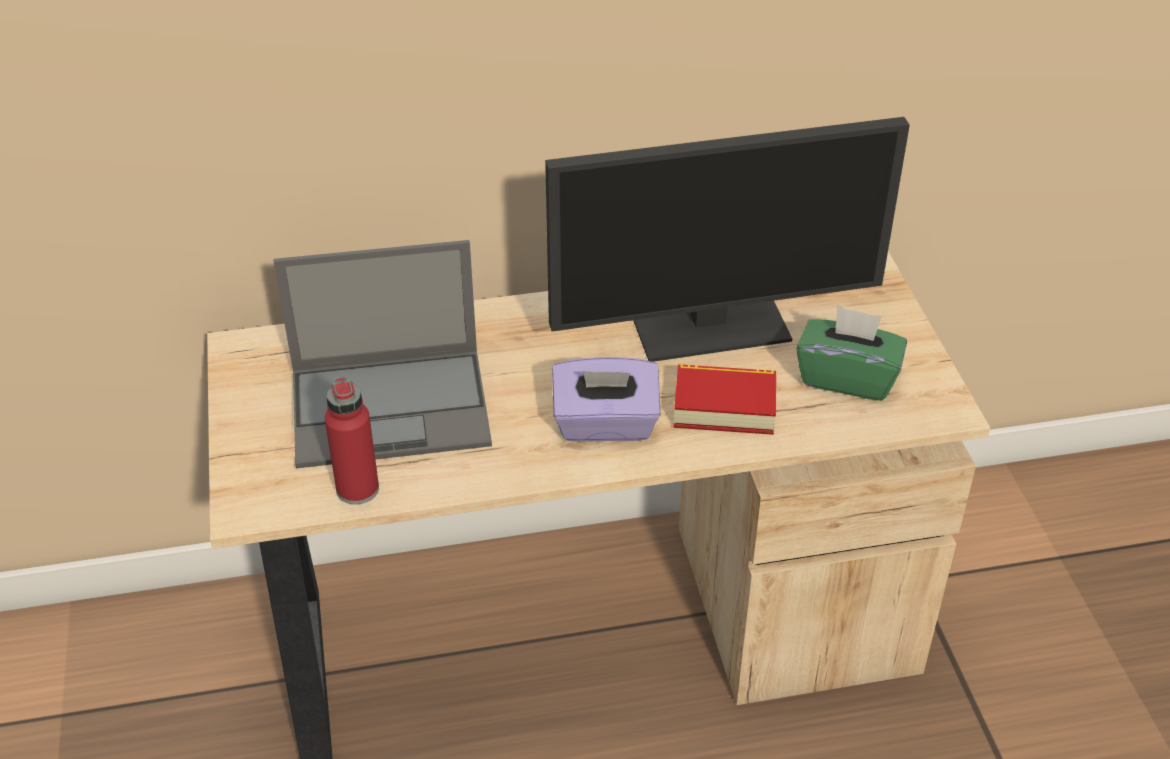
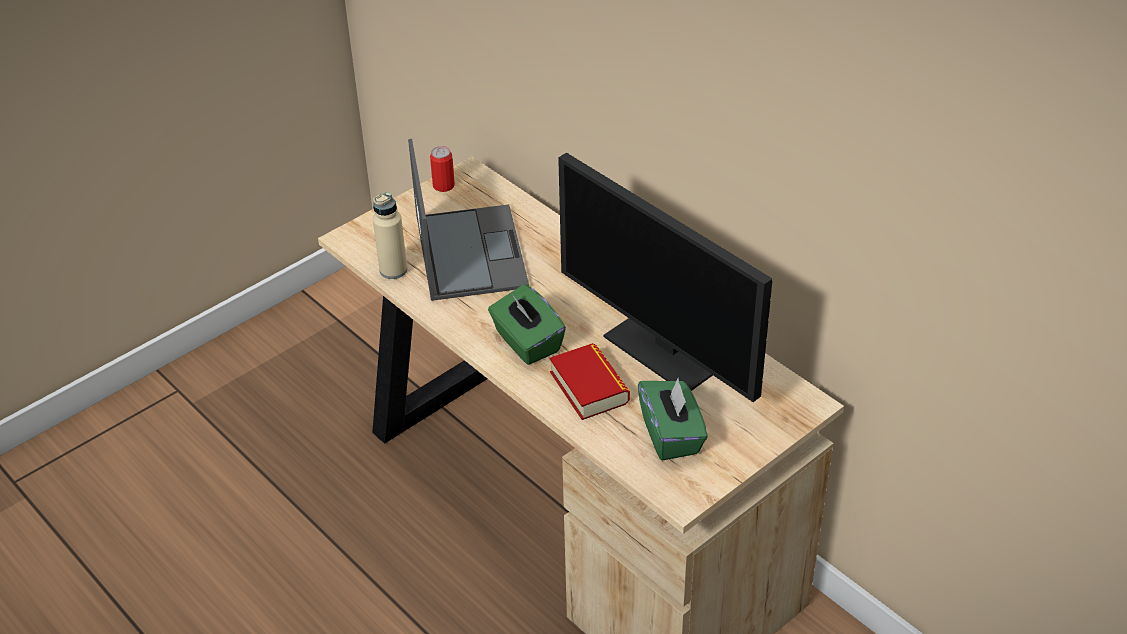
camera: 60 degrees right, 0 degrees up
(238, 379) = (443, 186): none -> can
(357, 489) = (393, 270): red bottle -> beige bottle
(393, 407) = (470, 251): laptop -> laptop turned 150 degrees counterclockwise
(605, 425) = (526, 342): purple tissue box -> green tissue box

